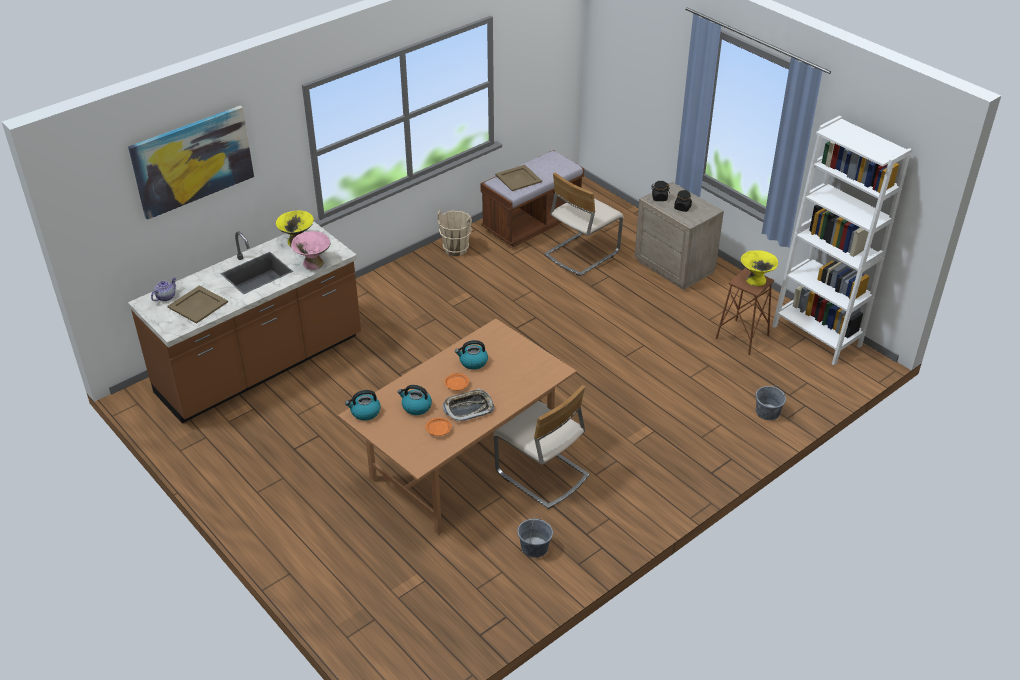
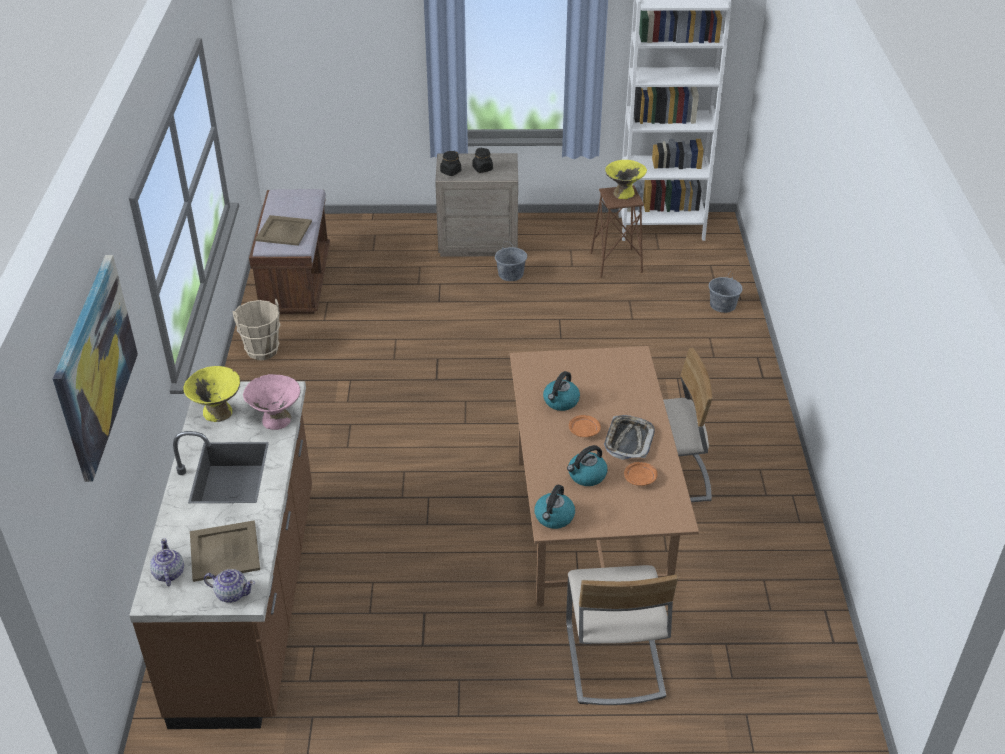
camera: 50 degrees left, 0 degrees up
(171, 324) = (231, 593): none -> teapot
(534, 547) = (752, 539): grey bucket -> grey bucket (511, 274)
(581, 253) = (385, 280): beige chair -> beige chair (613, 659)

